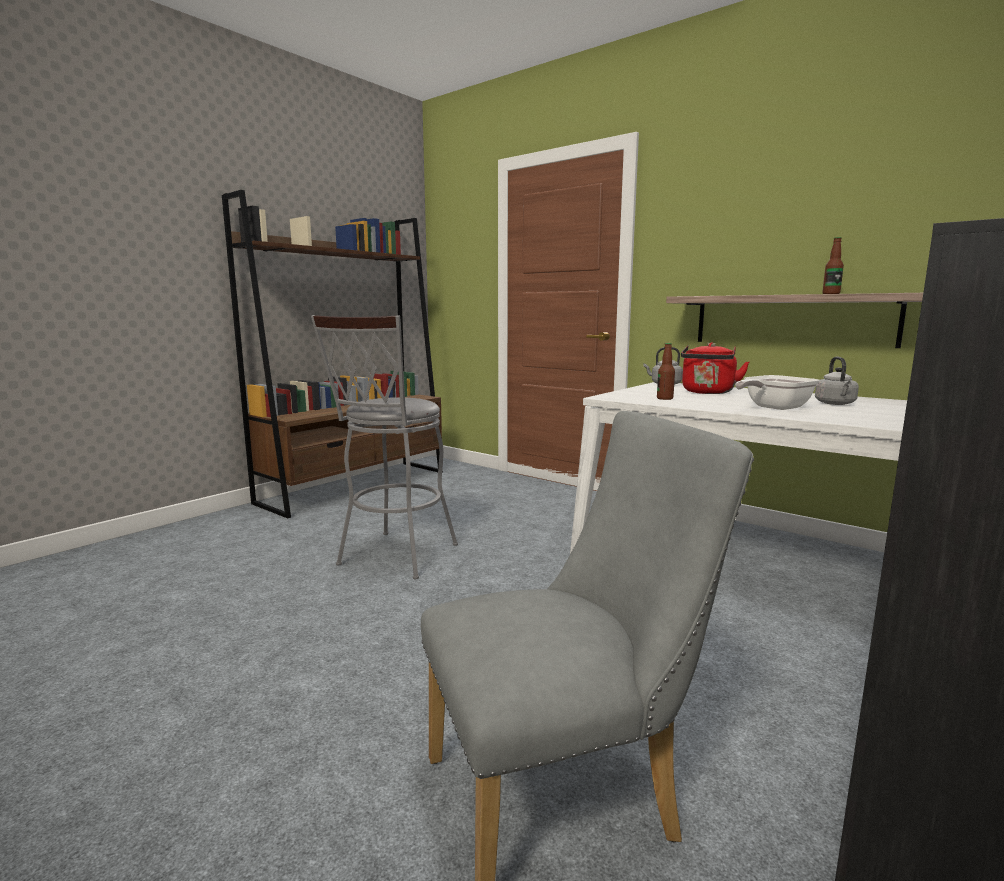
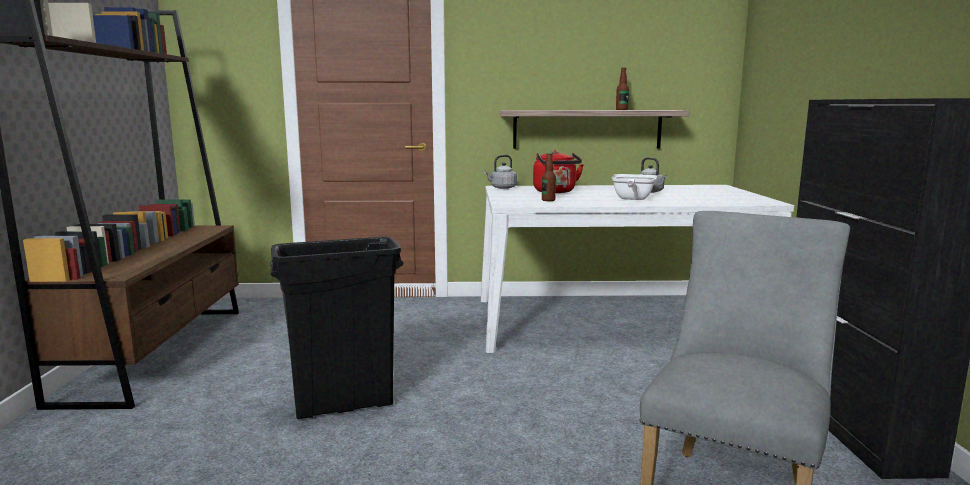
camera: 40 degrees left, 0 degrees up
(393, 558) = (343, 405): grey stool -> black trash can

